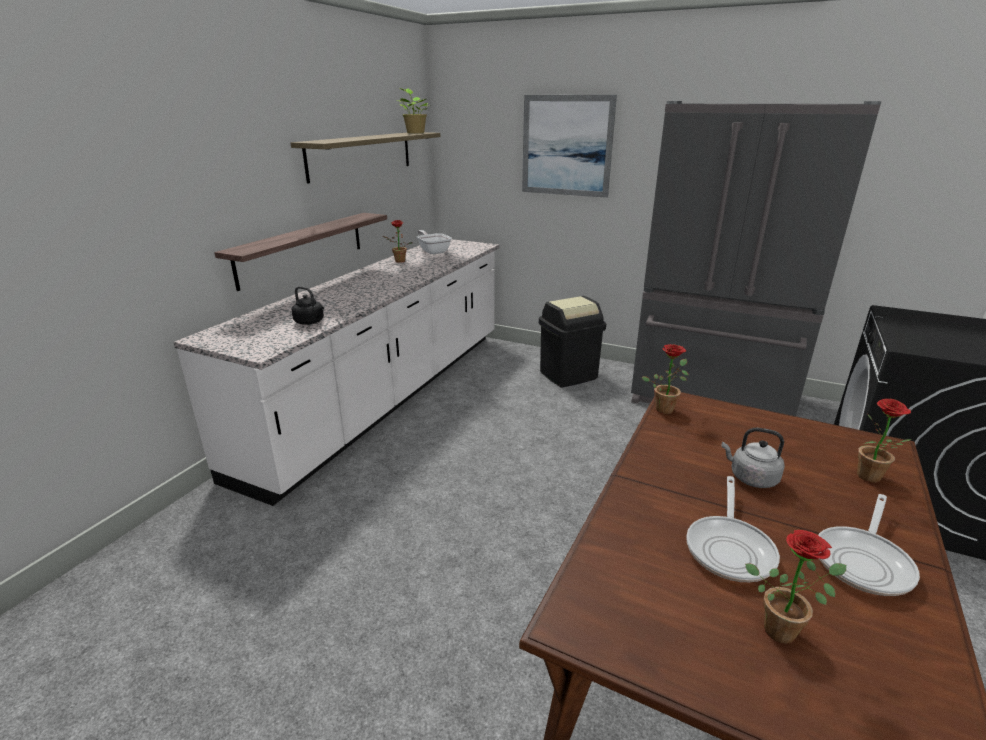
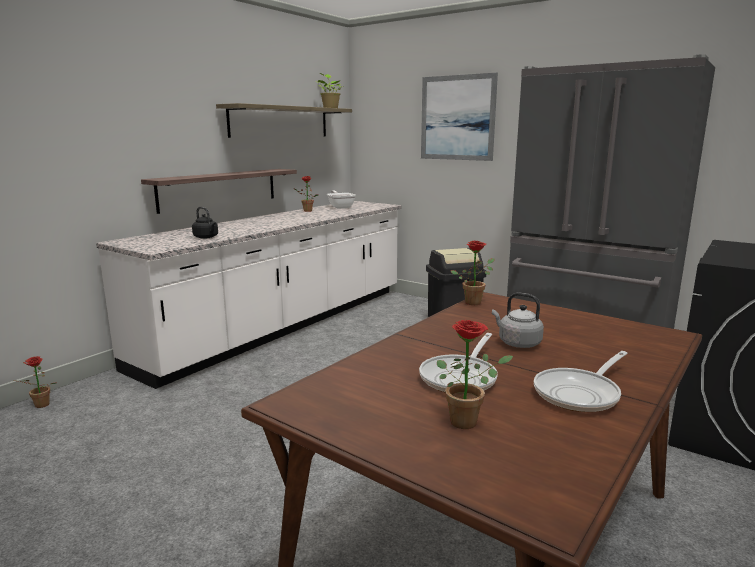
camera: 10 degrees right, 10 degrees down
(870, 479) = (633, 351): potted plant -> potted plant (39, 406)

